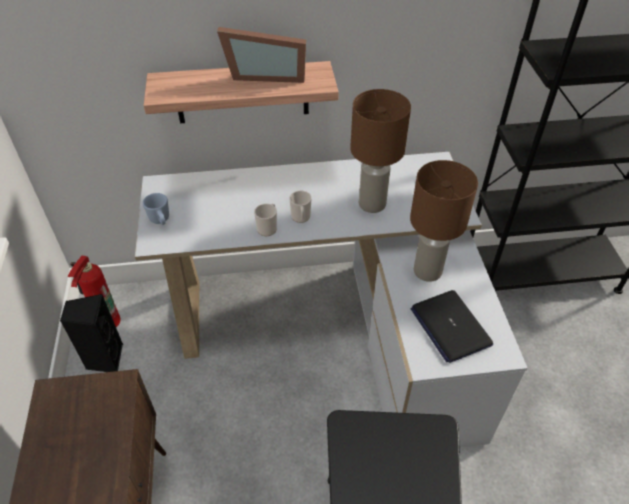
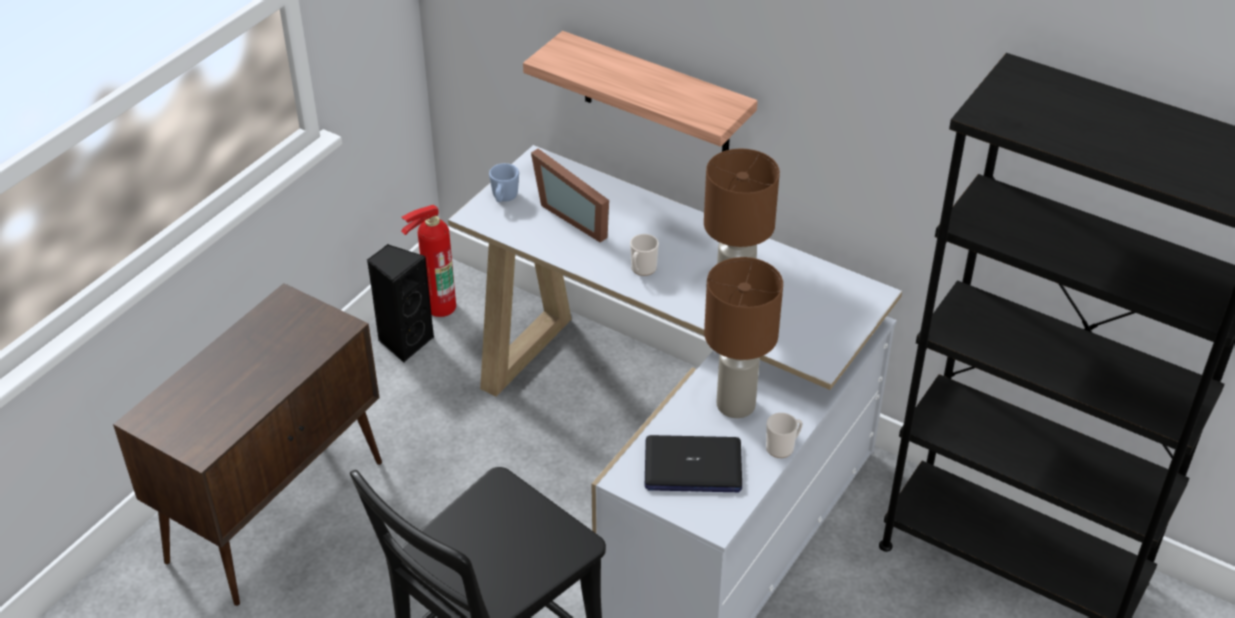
camera: 40 degrees right, 5 degrees down
(265, 74) = (671, 84): picture frame -> picture frame (577, 215)
(268, 228) = (598, 261): mug -> mug (782, 447)
(450, 326) = (692, 466): laptop -> laptop turned 105 degrees counterclockwise

